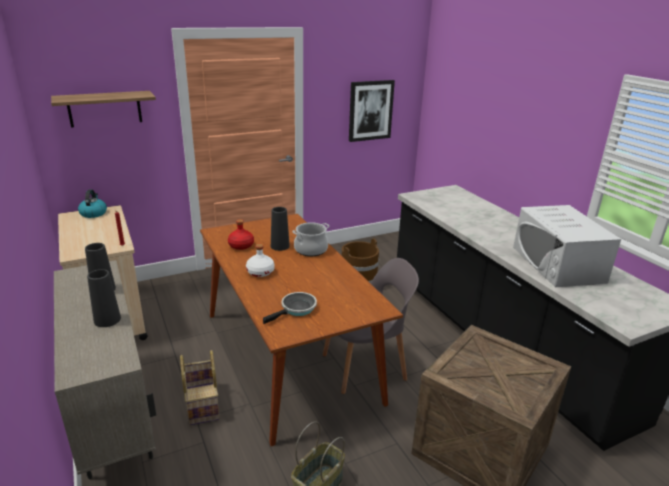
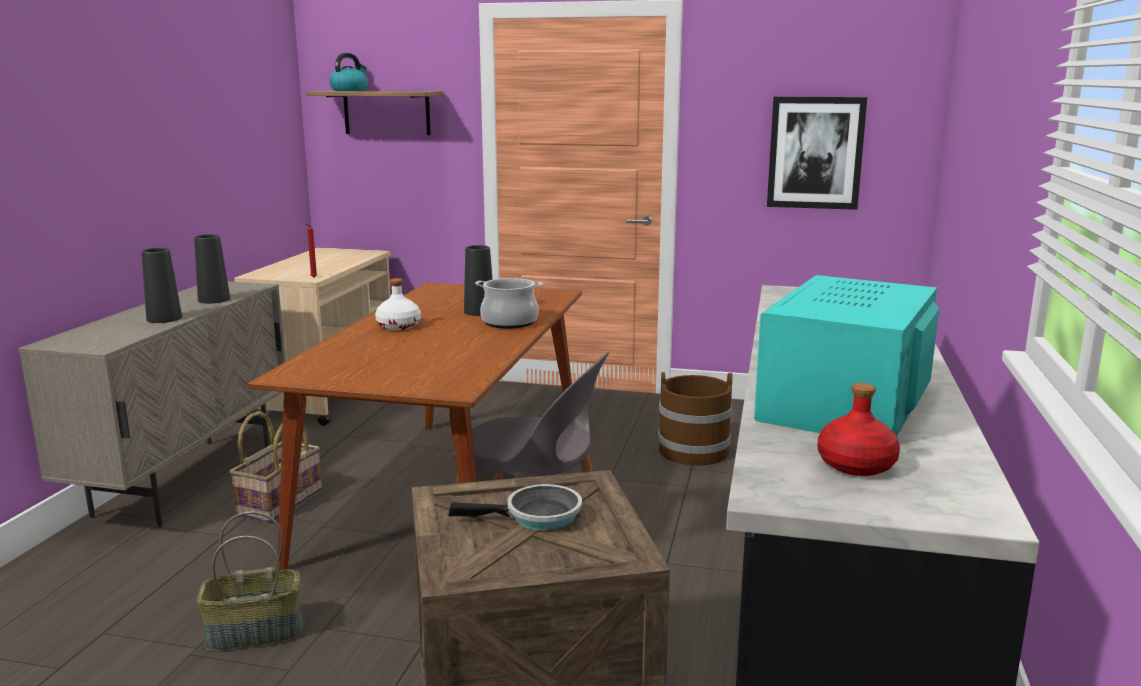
camera: 40 degrees right, 10 degrees down
(93, 213) = (348, 252): kettle -> kettle (349, 90)
(241, 245) = (435, 302): red bottle -> red bottle (857, 465)
(296, 309) = (356, 362): frying pan -> frying pan (537, 516)
(557, 264) = (844, 402): white microwave -> turquoise microwave

